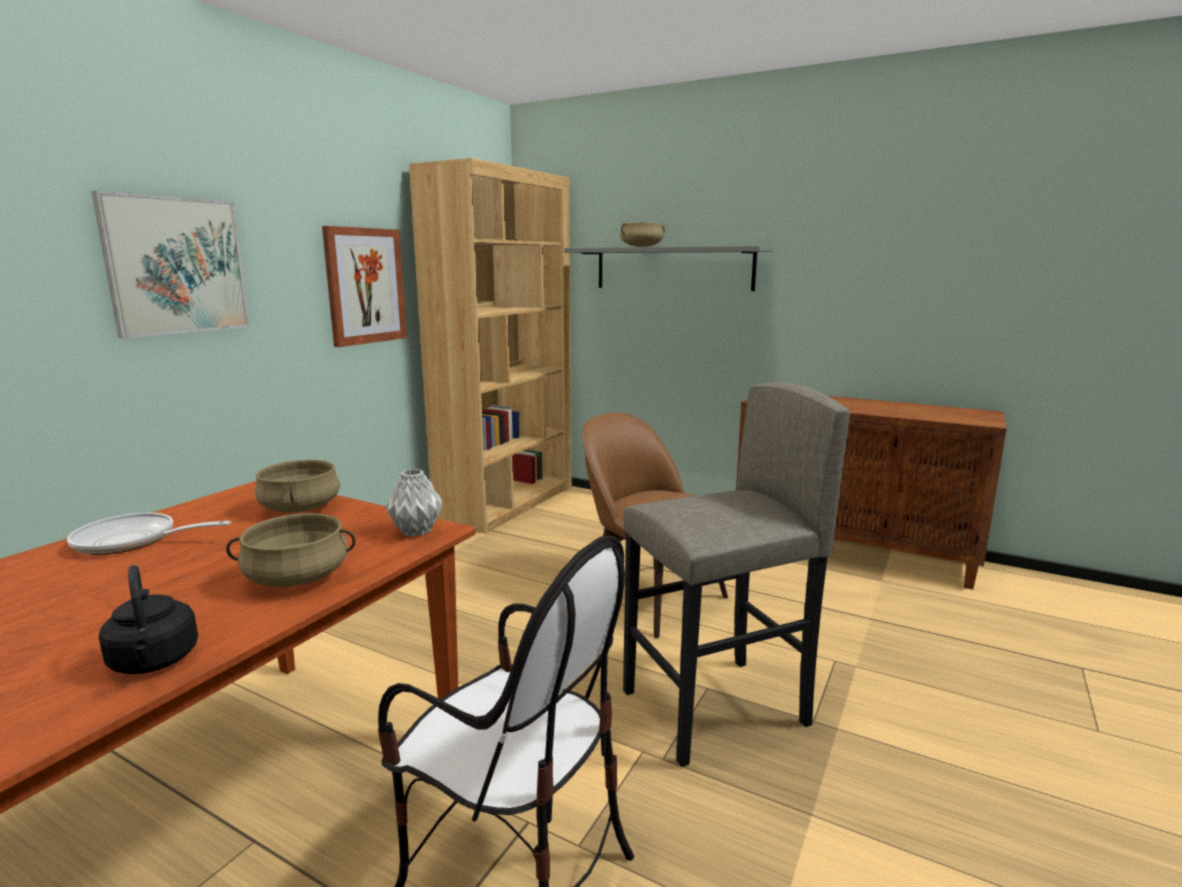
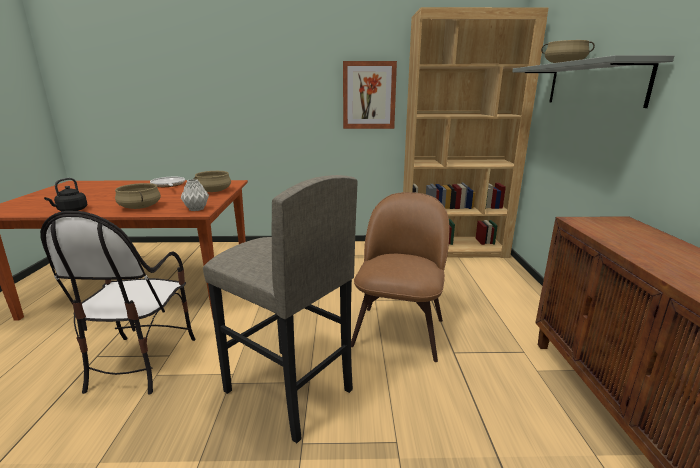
camera: 60 degrees right, 5 degrees up
(176, 266) = (263, 83): picture -> none

